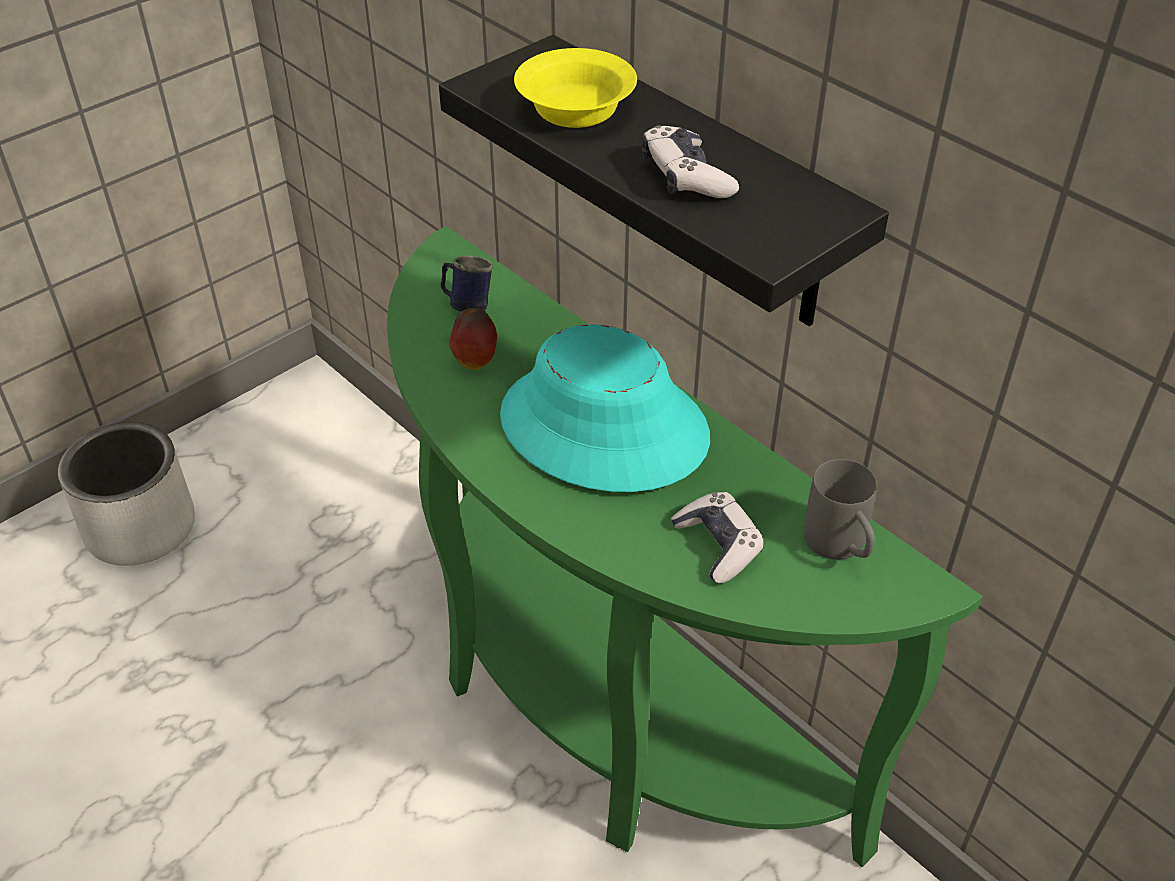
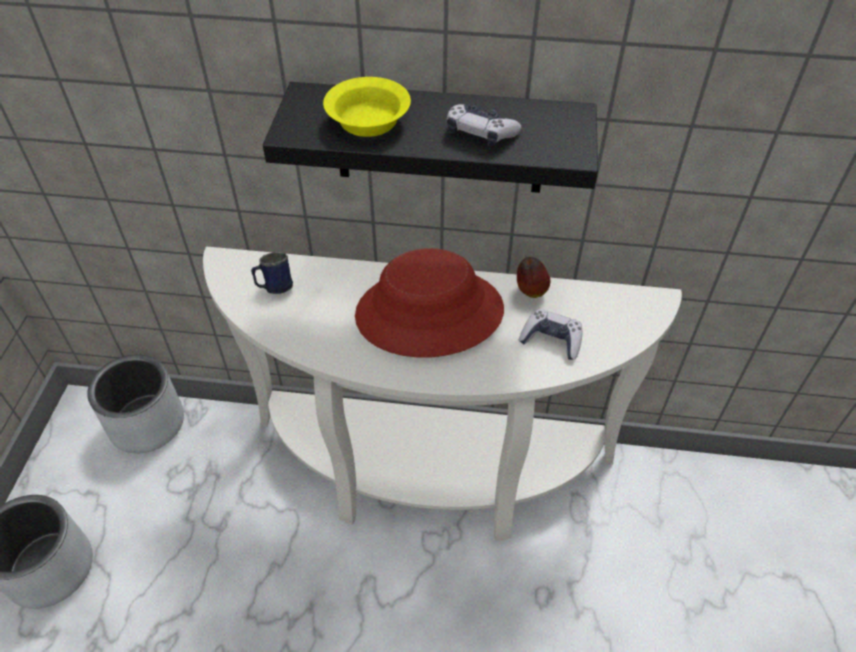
camera: 40 degrees left, 5 degrees up
(354, 442) = (147, 423): none -> grey planter
(475, 361) = (318, 318): apple -> apple (530, 291)
(598, 707) = (429, 477): green console table -> white console table
(603, 427) = (429, 313): turquoise hat -> red hat
(840, 548) = (604, 305): grey mug -> none

